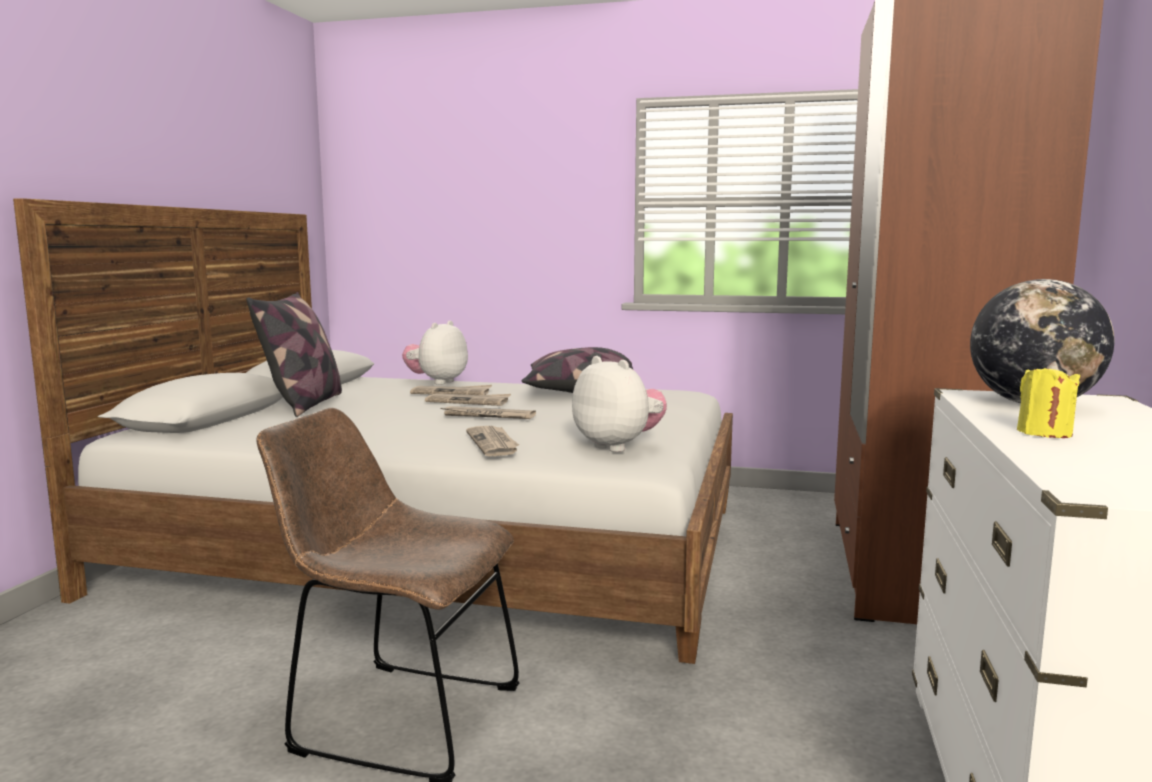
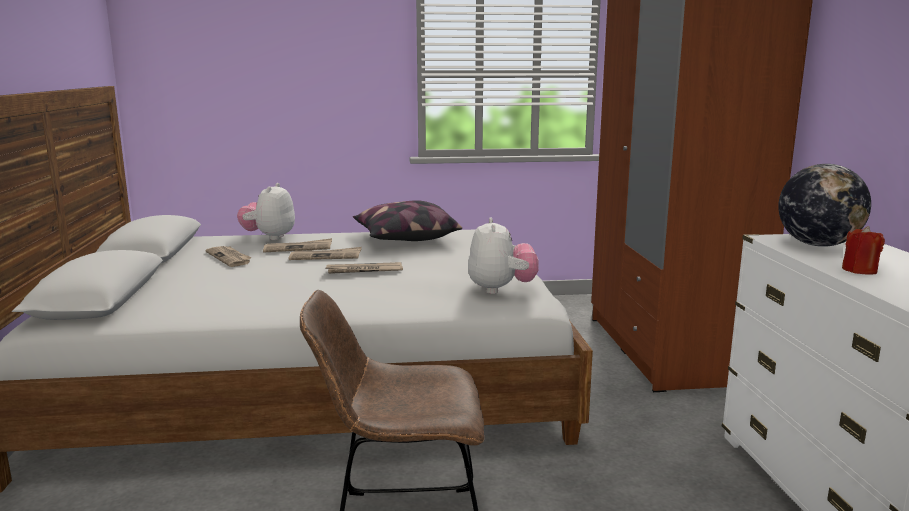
camera: 20 degrees left, 5 degrees up
(304, 404) = (179, 273): pillow -> none
(493, 443) = (404, 297): newspaper -> newspaper (229, 258)
(618, 446) = (501, 289): plush toy -> plush toy turned 60 degrees clockwise
(1044, 433) = (859, 270): yellow candle -> red candle

